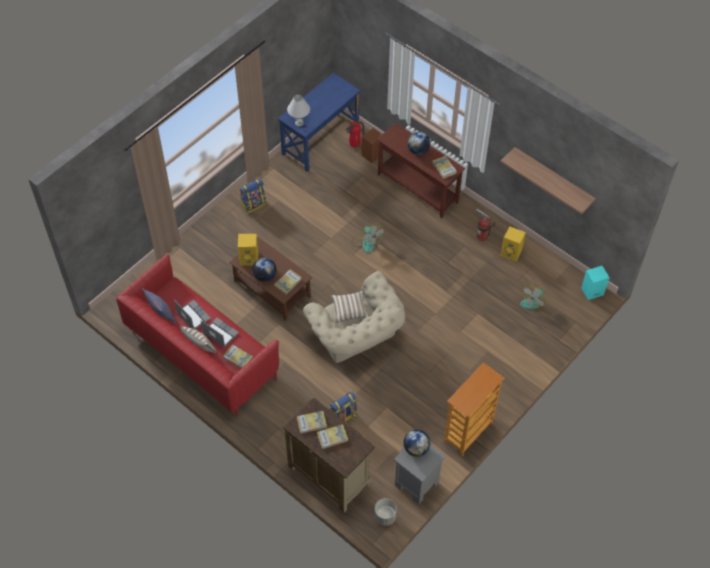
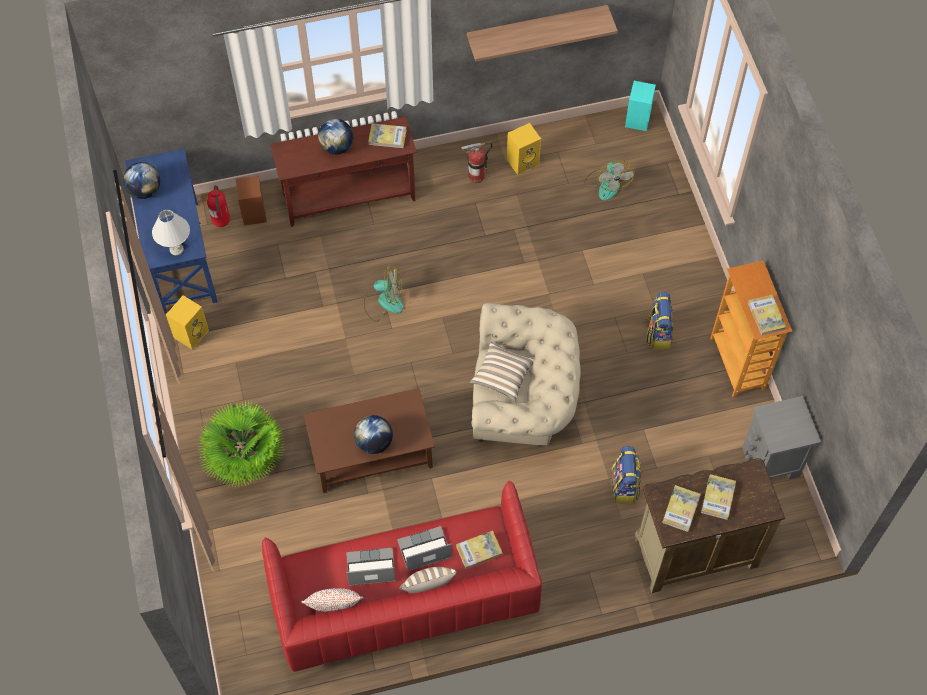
camera: 55 degrees left, 5 degrees up
(161, 314) = (334, 608): blue pillow -> white pillow
(227, 238) = (245, 461): none -> potted plant
(249, 258) = (330, 444): yellow speaker -> yellow speaker (191, 333)
(253, 204) = (216, 396): backpack -> backpack (658, 333)
(288, 282) = (406, 421): book -> book (766, 316)
(385, 516) = (792, 524): grey planter -> none
(416, 448) = (772, 420): globe -> globe (144, 190)

